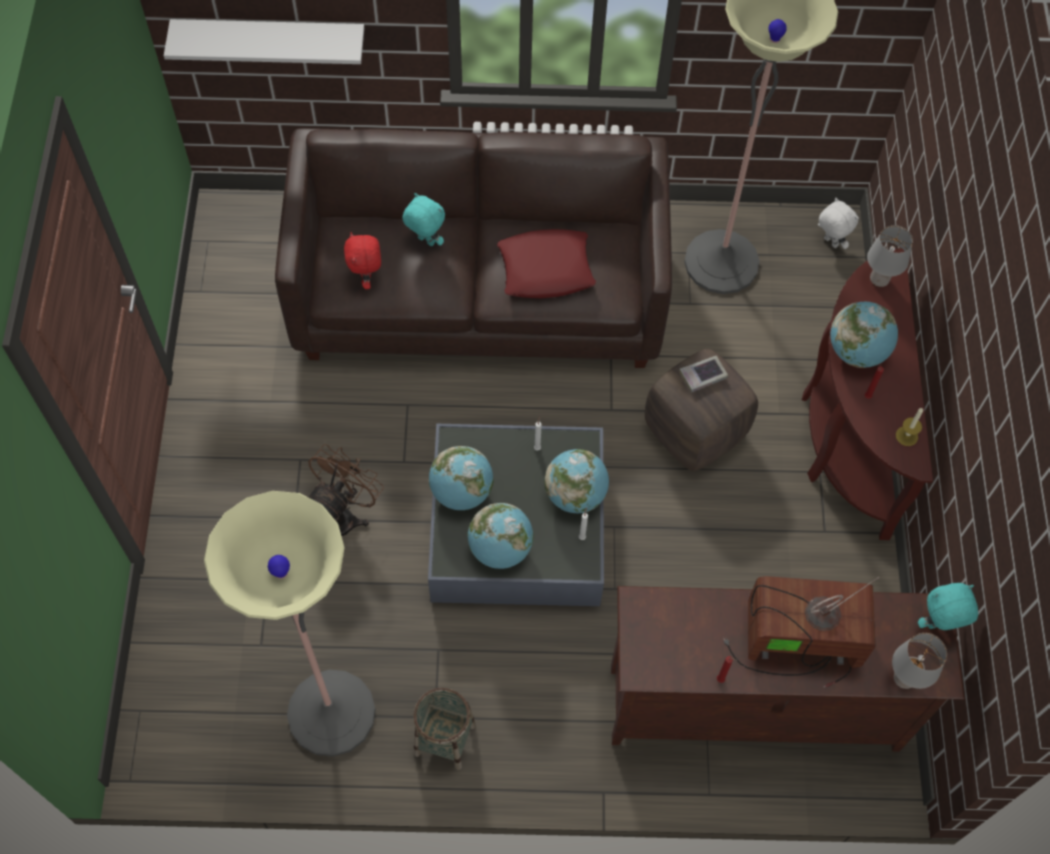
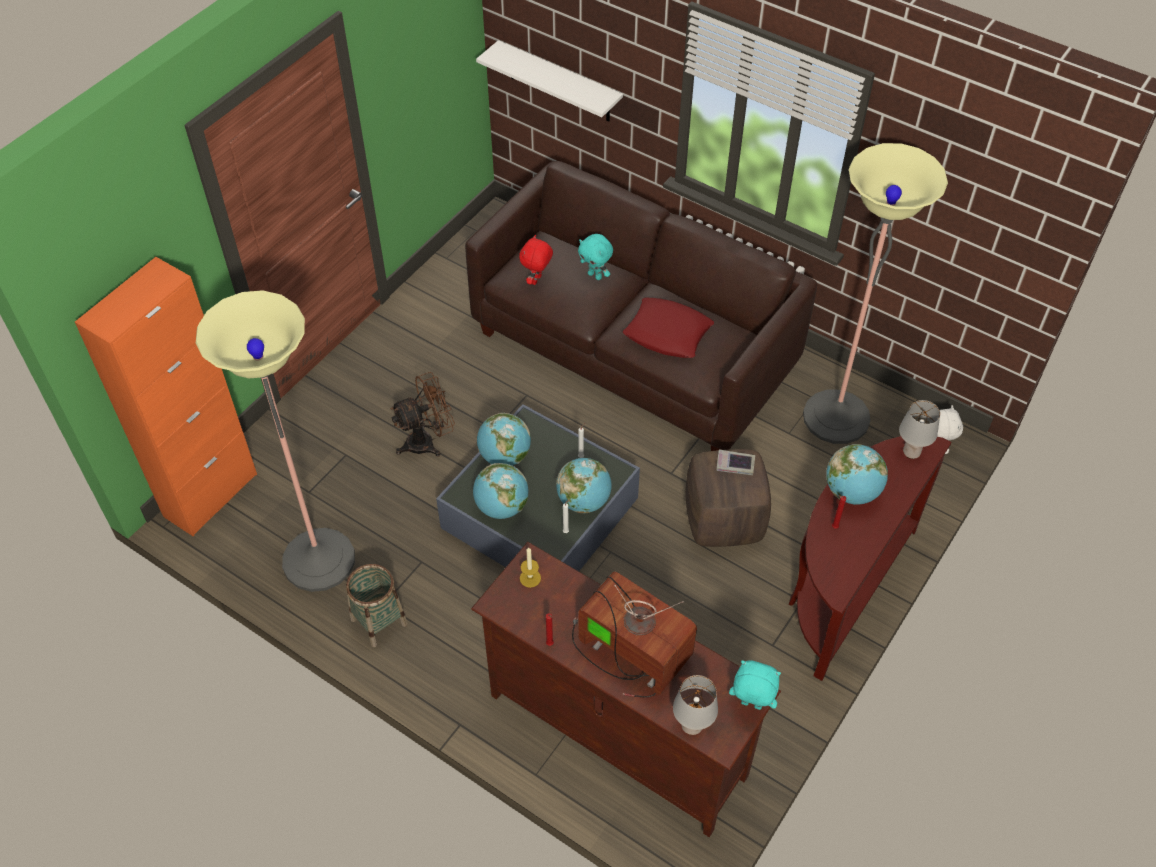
camera: 35 degrees right, 10 degrees down
(154, 713) = (210, 495): none -> orange cabinet
(425, 241) = (595, 275): turquoise plush toy -> turquoise plush toy turned 150 degrees clockwise
(906, 436) = (845, 570): candle -> candle (530, 578)

